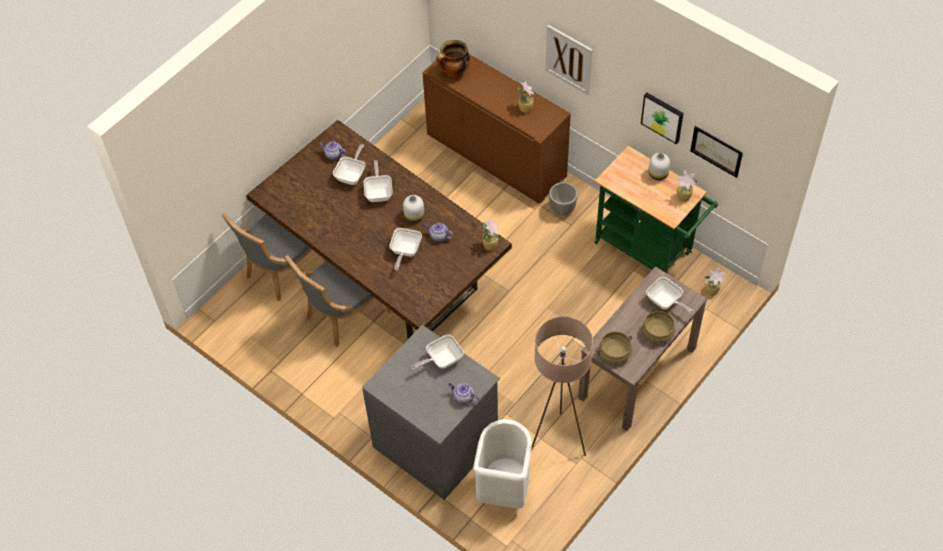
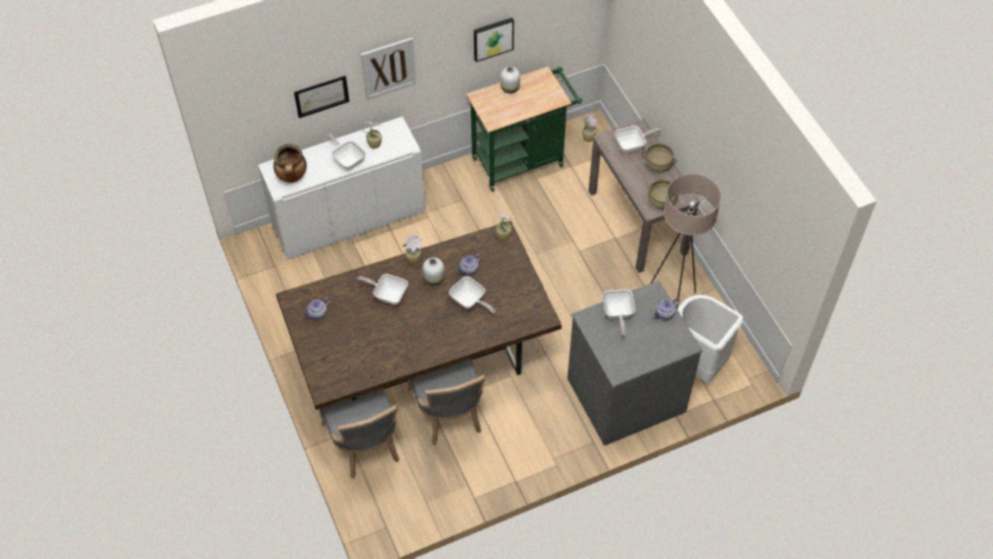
camera: 65 degrees left, 0 degrees up
(352, 175) = (352, 308): frying pan -> frying pan (347, 160)
(496, 155) = (349, 219): brown cabinet -> white cabinet
(562, 209) = (442, 198): planter -> none
(684, 197) = (544, 83): potted plant -> potted plant (414, 259)
(716, 151) = (548, 24): picture -> picture (321, 96)

